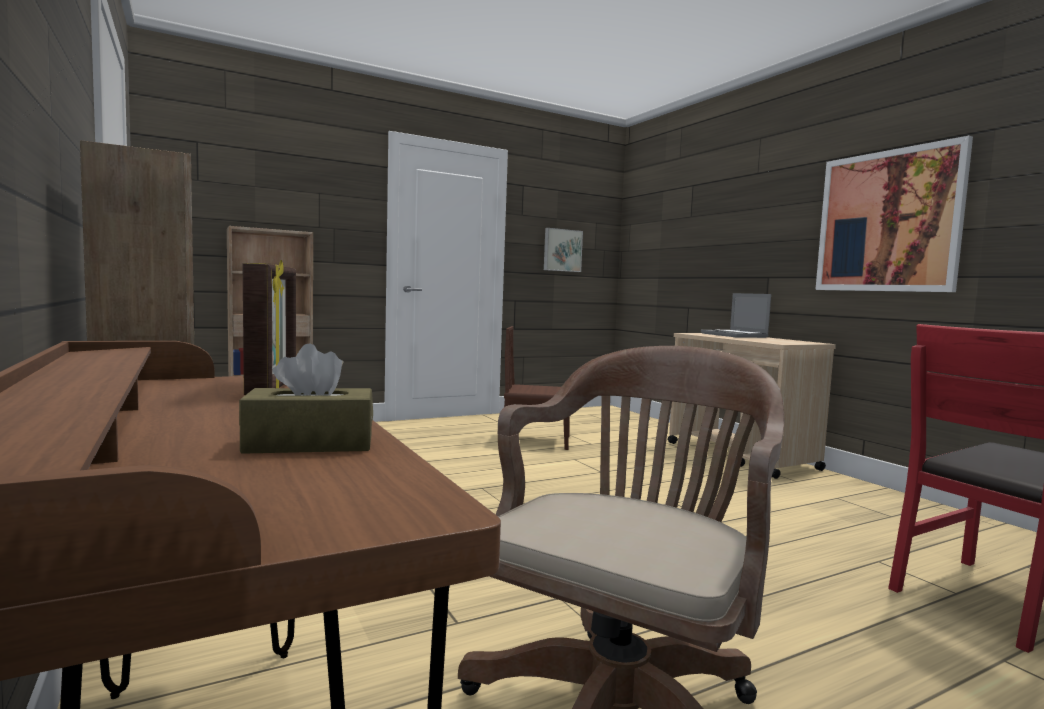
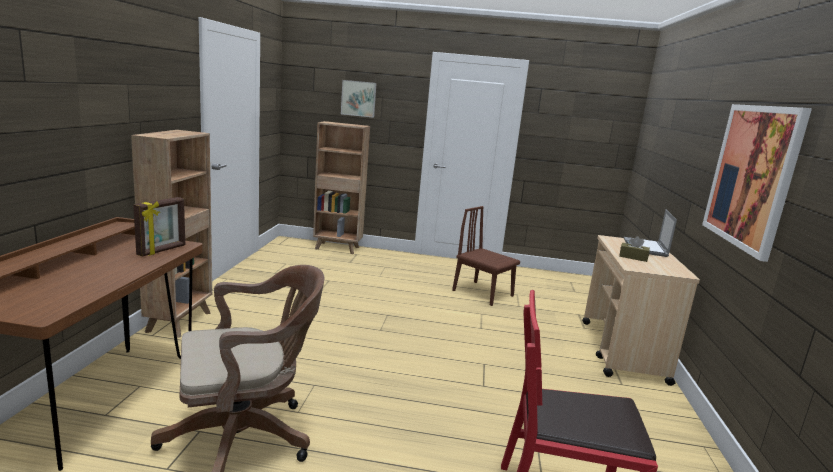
camera: 35 degrees right, 10 degrees up
(310, 444) = (86, 285): brown tissue box -> brown tissue box (633, 257)
(562, 250) = (573, 143): picture -> picture (359, 98)

